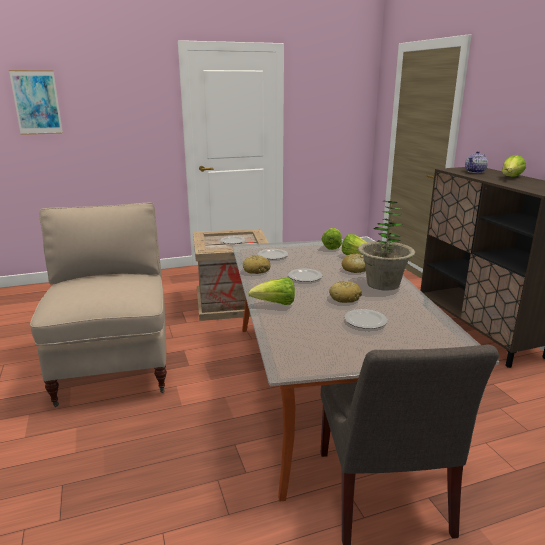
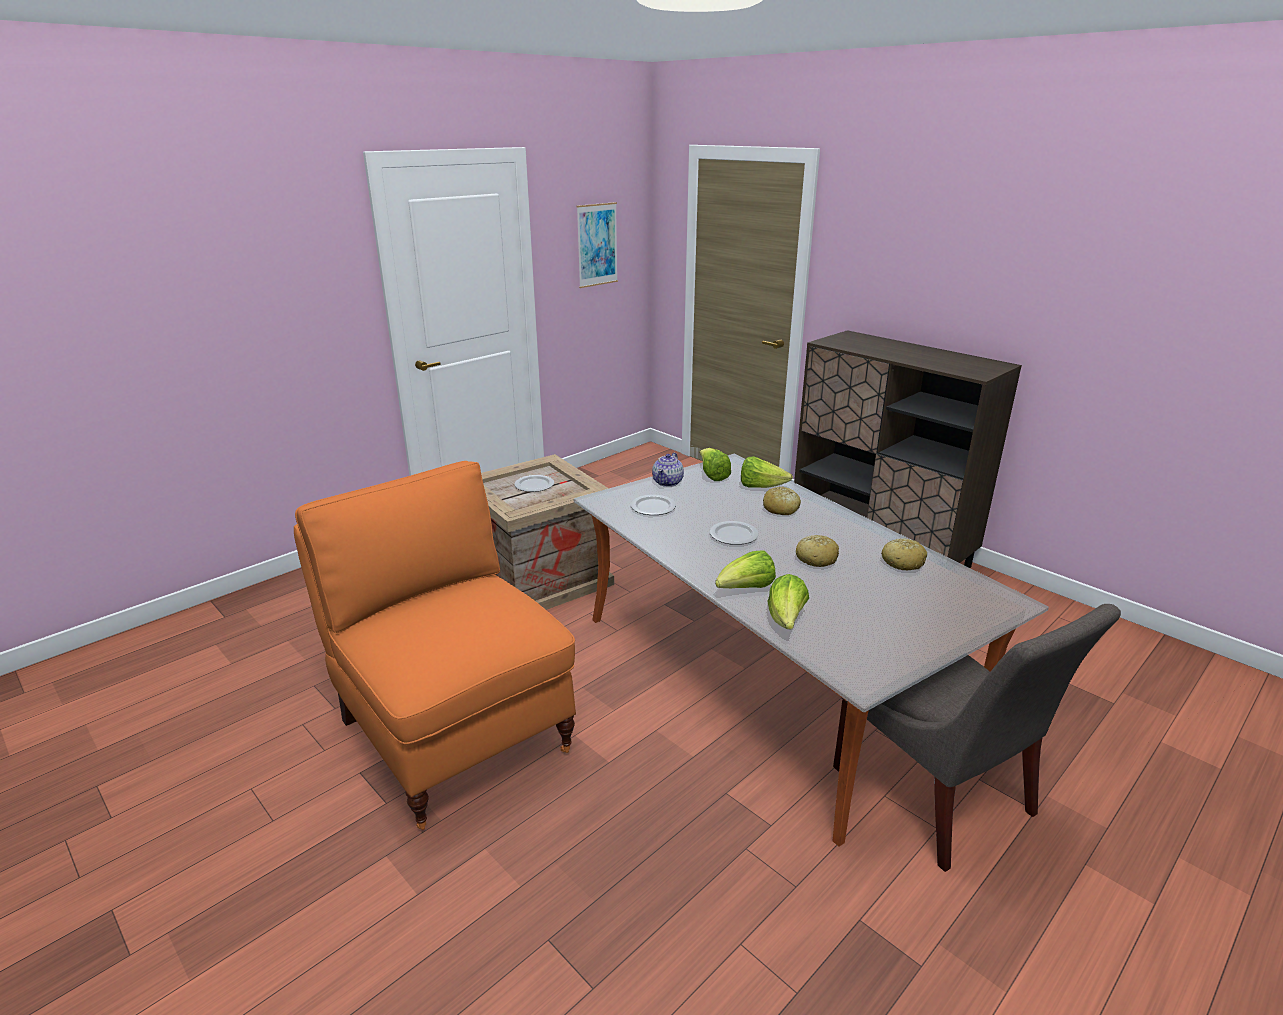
camera: 25 degrees left, 5 degrees up
(36, 102) = (119, 286): picture -> picture (597, 245)
(115, 367) = (454, 734): beige chair -> orange chair
(256, 270) = (660, 538): bread -> bread (903, 562)
(364, 320) = (872, 587): plate -> none
(383, 284) = (836, 526): potted plant -> none
(475, 171) = (860, 343): teapot -> teapot (668, 482)
(511, 177) = (912, 350): lettuce -> lettuce (786, 620)

